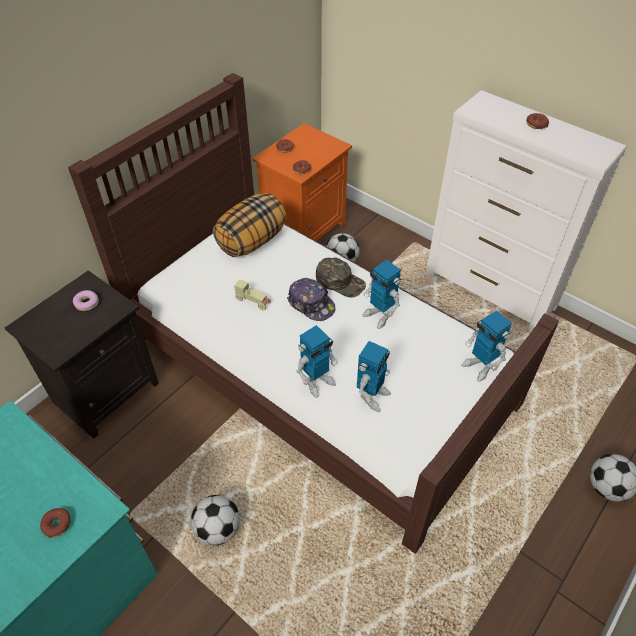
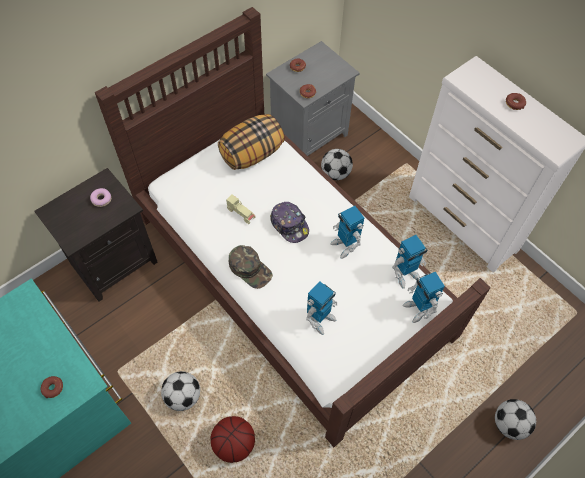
camera: 10 degrees right, 10 degrees up
(292, 574) = (233, 444): none -> basketball
(304, 230) = (309, 134): orange nightstand -> grey nightstand
(317, 382) = (278, 298): toy robot -> toy robot (405, 275)
(340, 281) = (319, 207): green cap -> green cap (250, 269)

